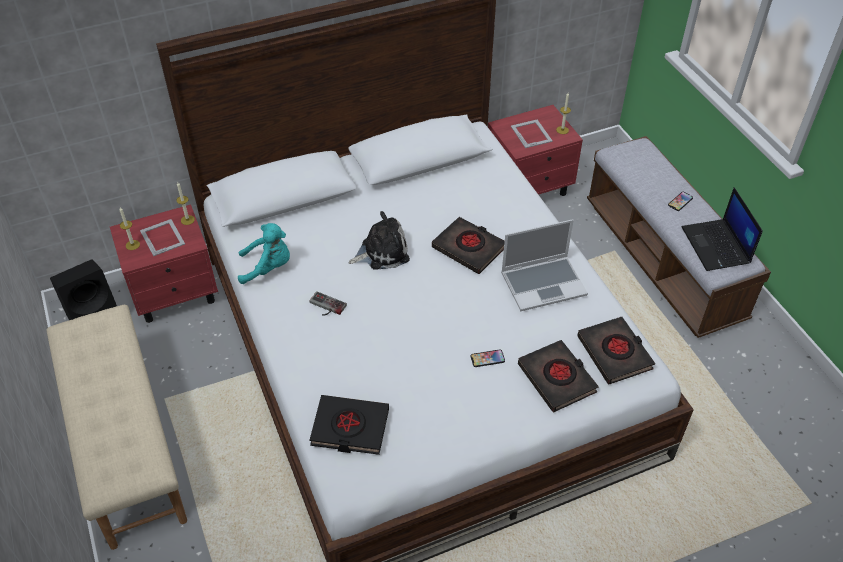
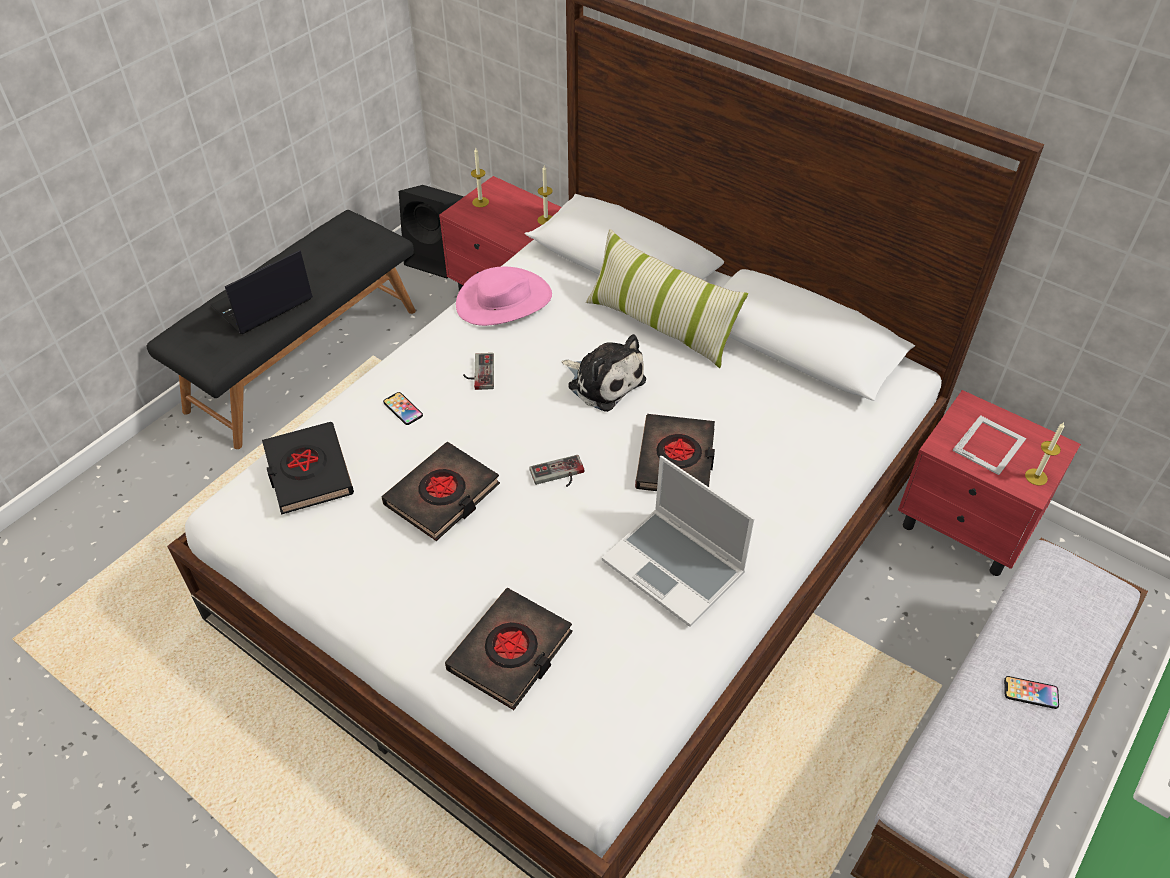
camera: 60 degrees right, 0 degrees up
(125, 444) = (303, 358): beige bench -> black bench
(162, 237) = (507, 215): picture frame -> none
(268, 267) = (504, 301): turquoise plush toy -> pink hat
(355, 205) = (660, 324): none -> pillow
(444, 304) = (558, 475): none -> game controller
(487, 359) = (498, 560): phone -> phone (403, 409)
(615, 353) = (604, 707): black book -> black book (442, 495)
(716, 246) = (975, 786): laptop -> laptop (262, 304)

